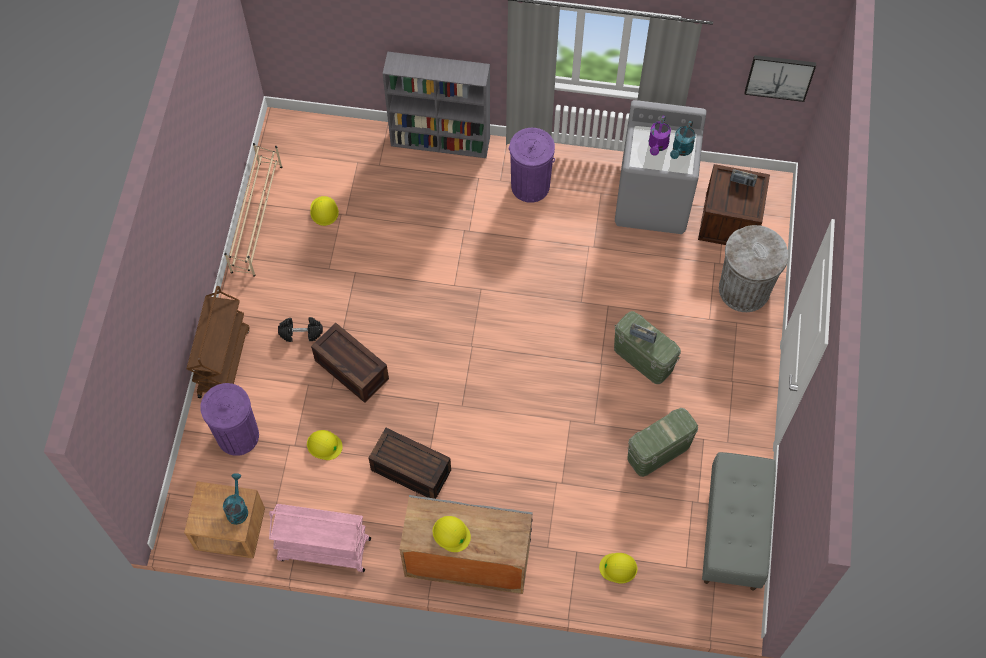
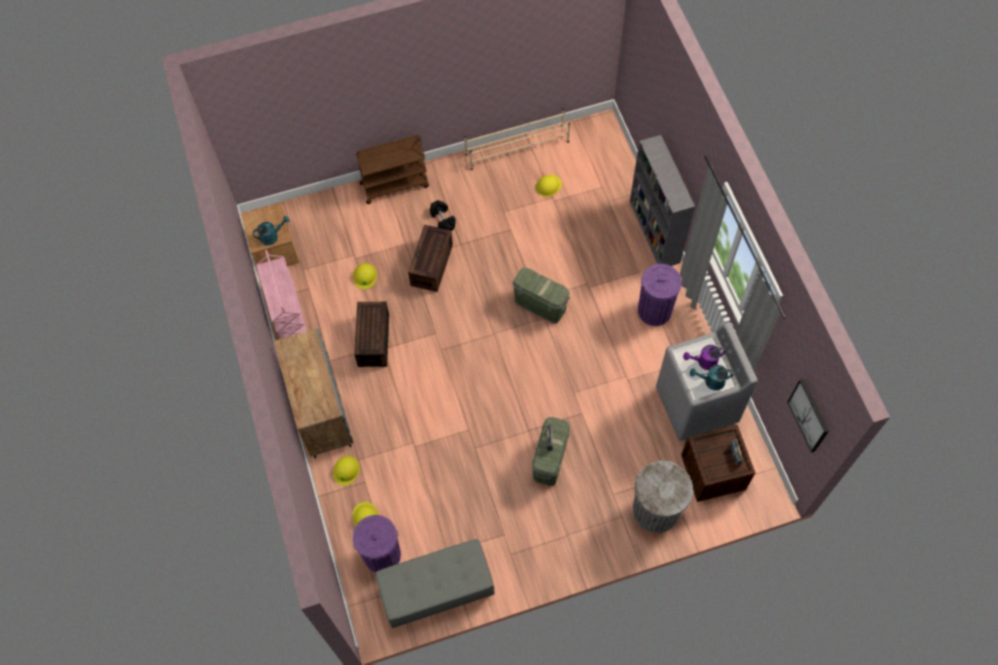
camera: 65 degrees right, 0 degrees up
(238, 435) = (345, 220): purple trash can -> purple trash can (382, 555)
(451, 533) = (300, 369): yellow hard hat -> yellow hard hat (346, 470)
(658, 451) = (476, 505): green storage box -> green storage box (540, 304)

